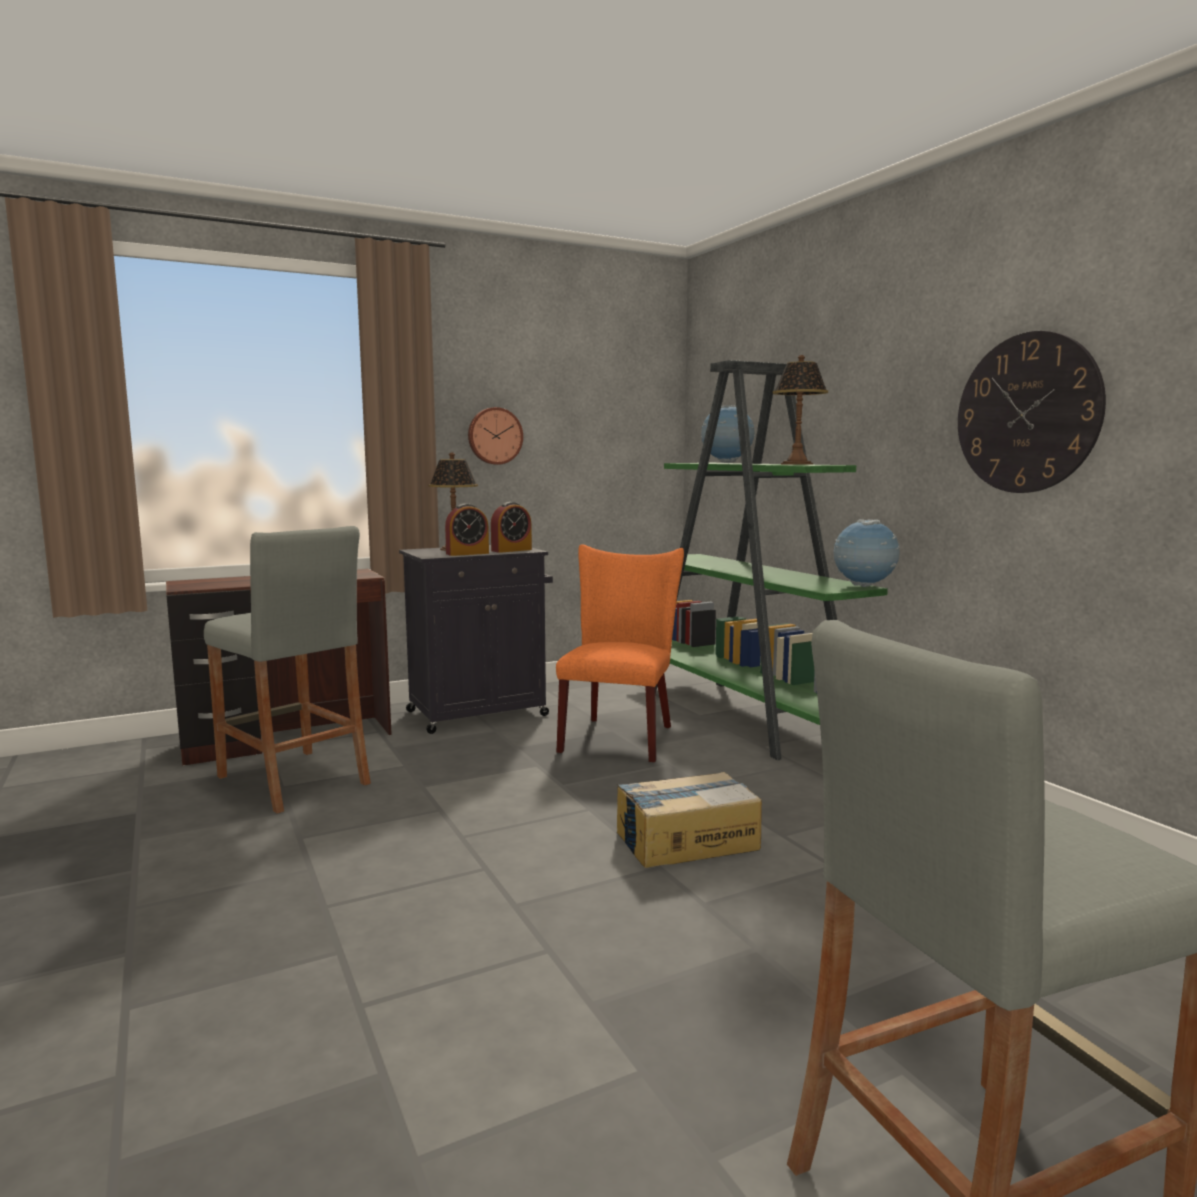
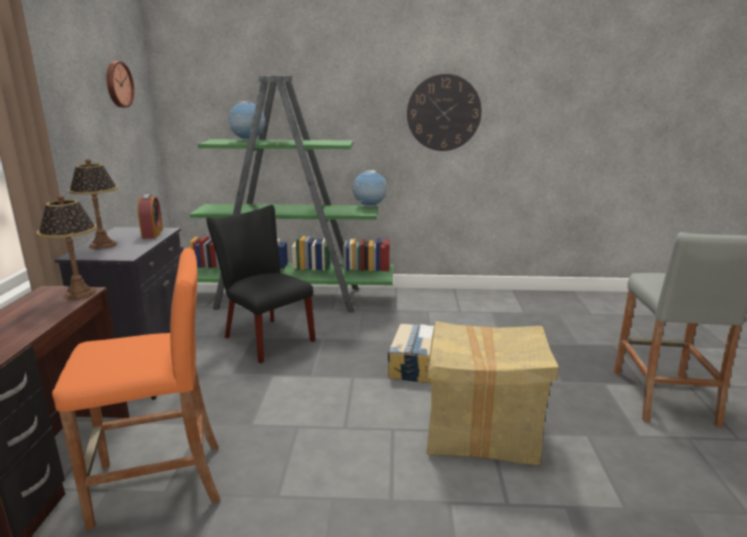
camera: 60 degrees left, 10 degrees up
(293, 780) = (158, 484): grey stool -> orange stool
(467, 553) = (140, 246): alarm clock -> none
(494, 436) = (68, 135): wall clock -> wall clock (118, 84)
(545, 942) = (482, 431): none -> cardboard box
(620, 736) = (264, 337): orange chair -> black chair
(797, 464) = (318, 141): table lamp -> table lamp (80, 293)

